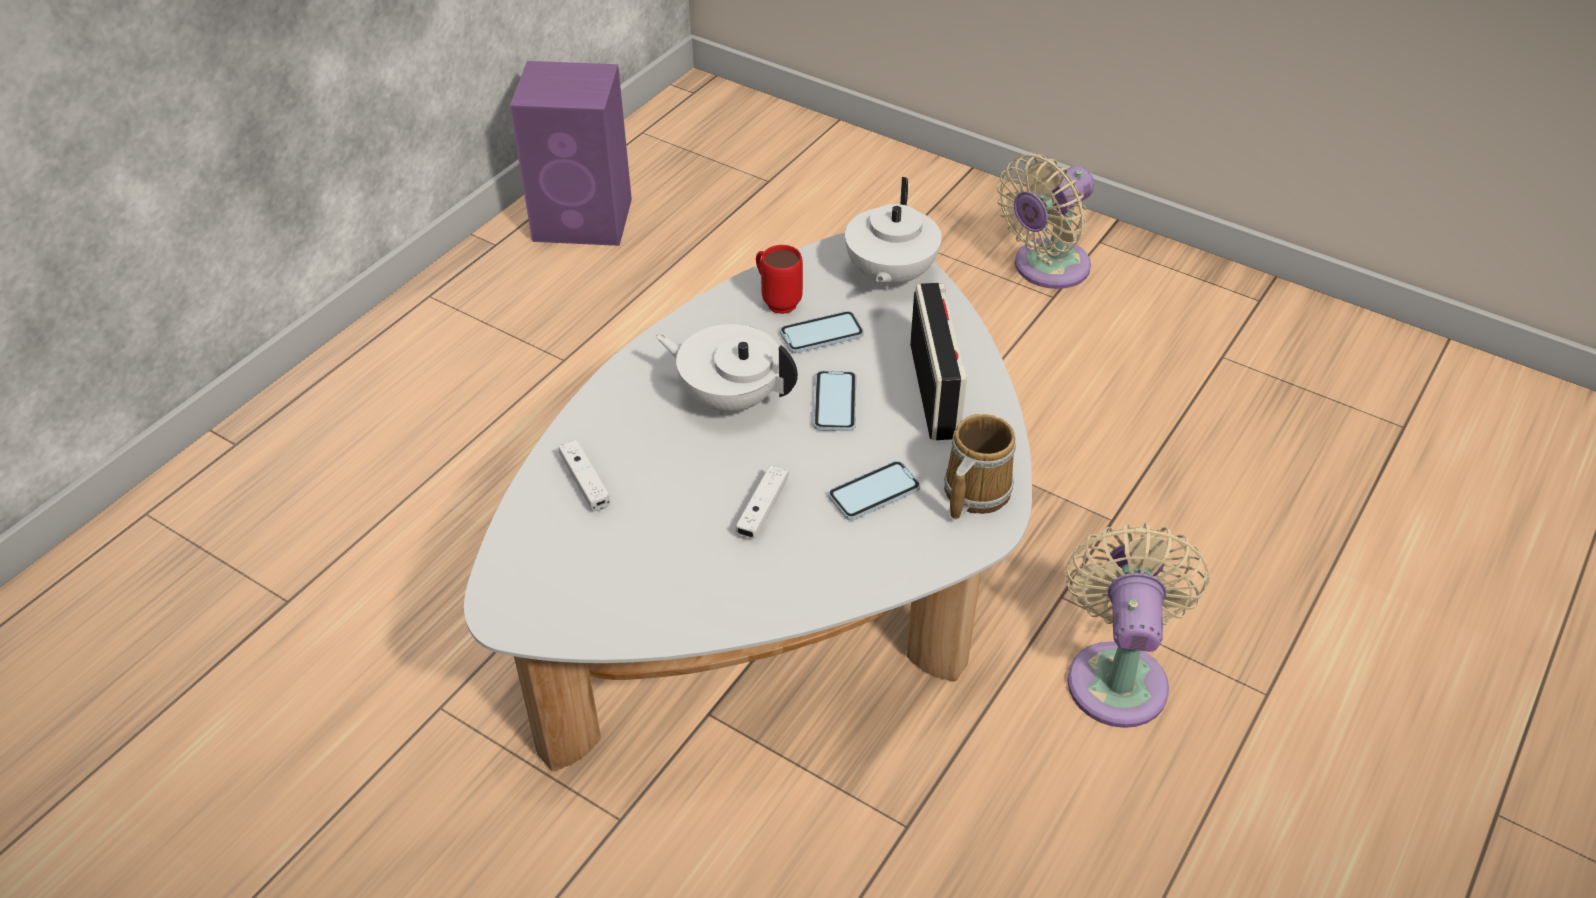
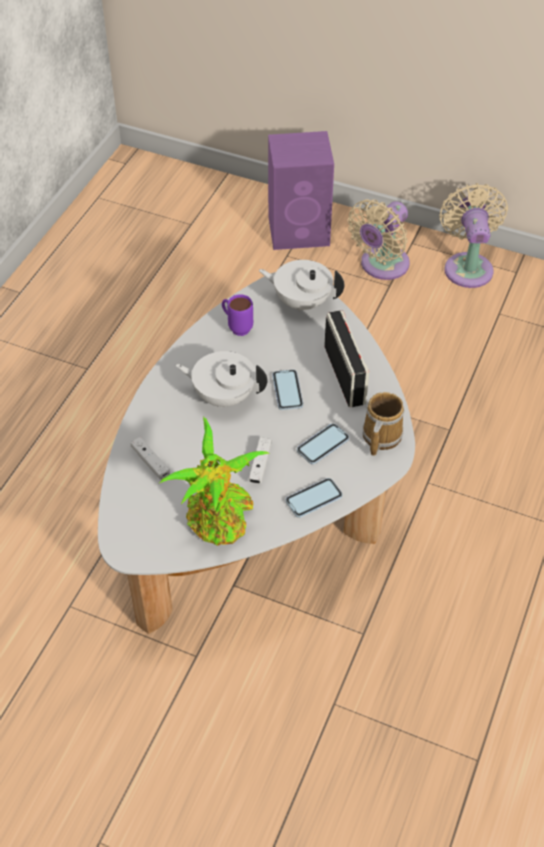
camera: 10 degrees left, 5 degrees up
(585, 220) = (76, 267): purple speaker -> purple speaker (300, 231)
(671, 589) = (219, 521): none -> potted plant
(776, 301) = (236, 327): red mug -> purple mug
(821, 334) = (269, 346): phone -> phone (313, 499)
(889, 276) = (302, 301): white teapot -> white teapot turned 105 degrees clockwise
(1117, 675) = (468, 525): beige fan -> beige fan (468, 266)

